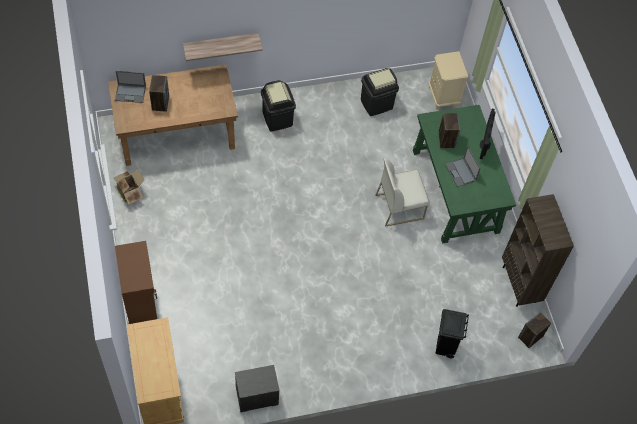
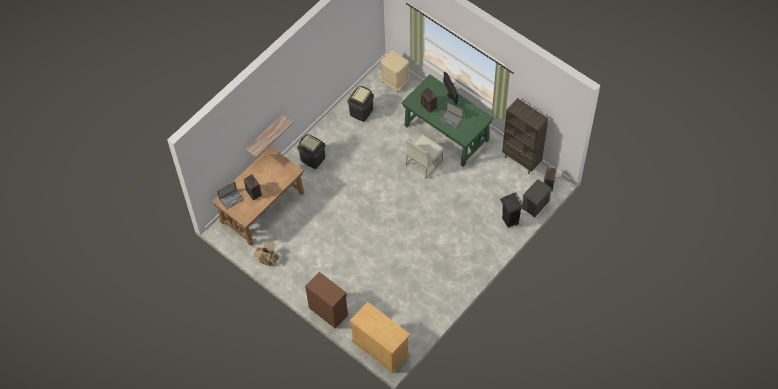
camera: 30 degrees left, 0 degrees up
(256, 396) = (435, 315): nightstand -> nightstand (534, 205)

